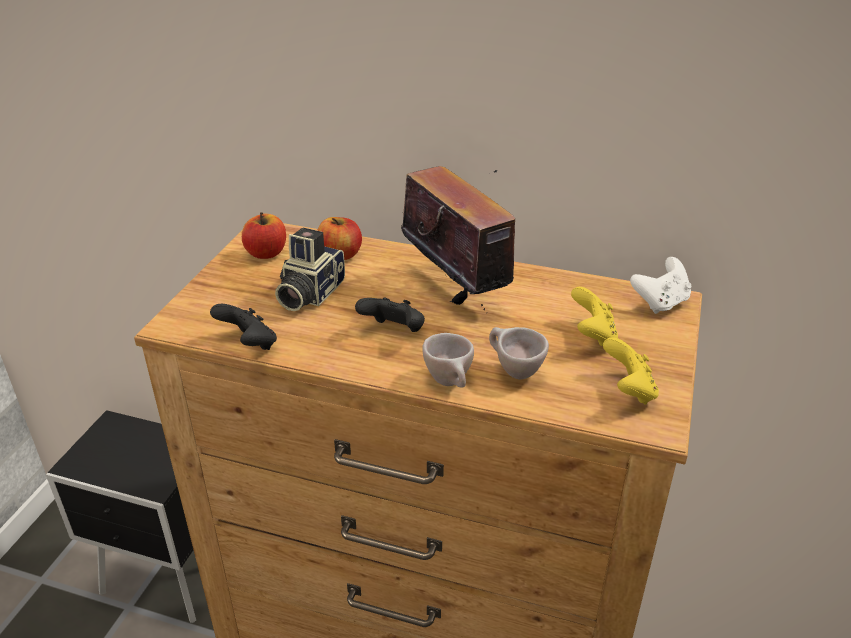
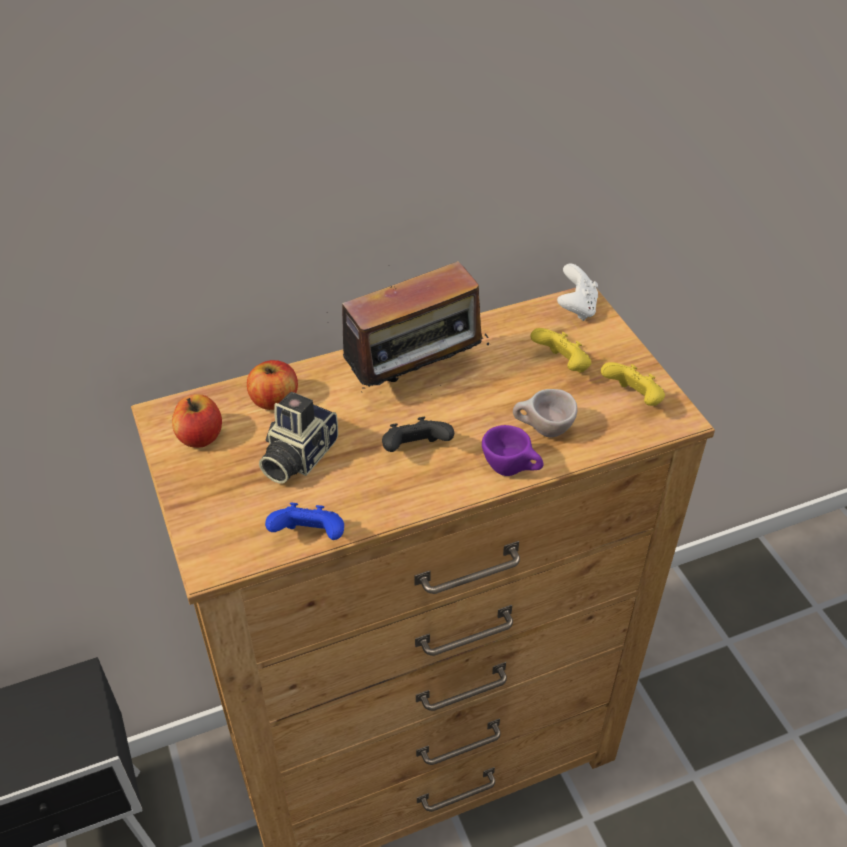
camera: 40 degrees left, 10 degrees up
(249, 344) = (310, 537): black game controller -> blue game controller
(308, 293) = (297, 456): camera -> camera turned 45 degrees clockwise
(451, 383) = (512, 470): beige cup -> purple cup
(456, 289) = (415, 380): radio -> radio turned 135 degrees clockwise

